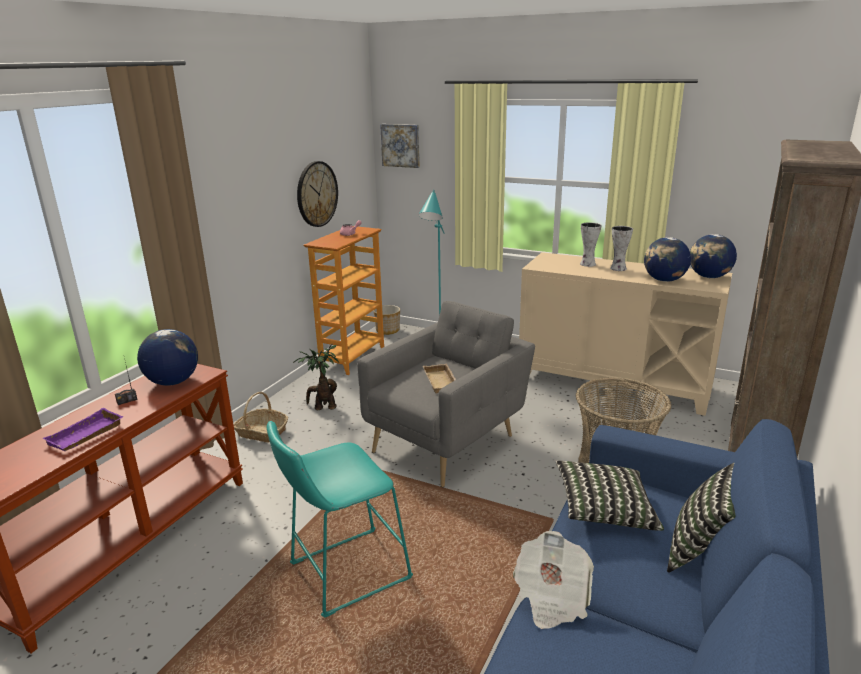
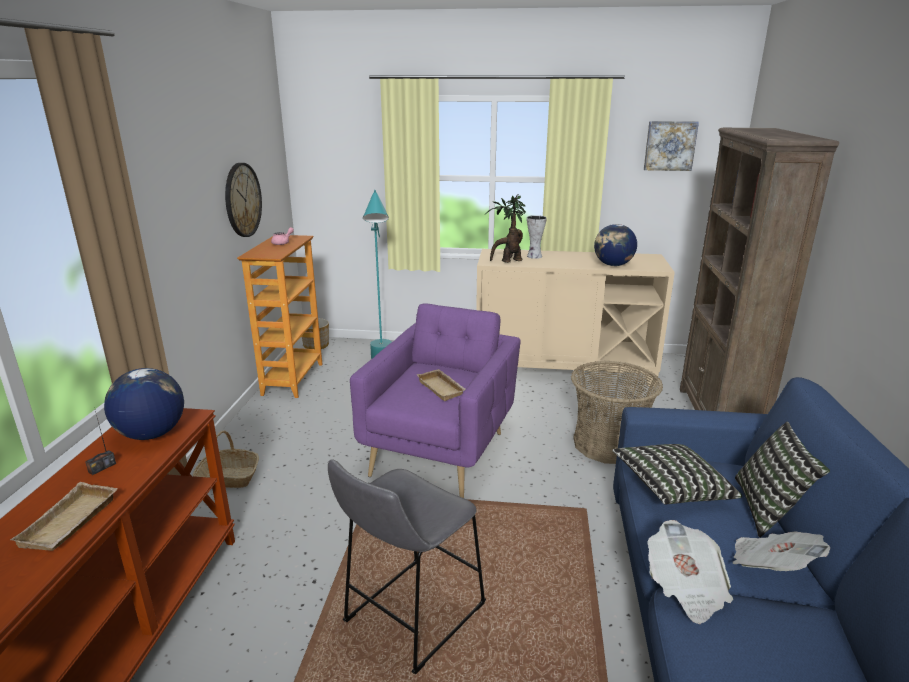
camera: 20 degrees left, 0 degrees up
(86, 435) = (71, 523): purple tray -> beige tray
(322, 407) = (286, 437): potted plant -> potted plant (508, 261)
(343, 573) = (409, 617): turquoise stool -> grey stool
(401, 145) = (318, 146): picture -> picture (669, 145)
(448, 441) = (442, 450): grey armchair -> purple armchair
(617, 268) = (564, 258): vase -> none
(655, 599) = (771, 566): none -> newspaper
(709, 277) = (647, 259): globe -> none

